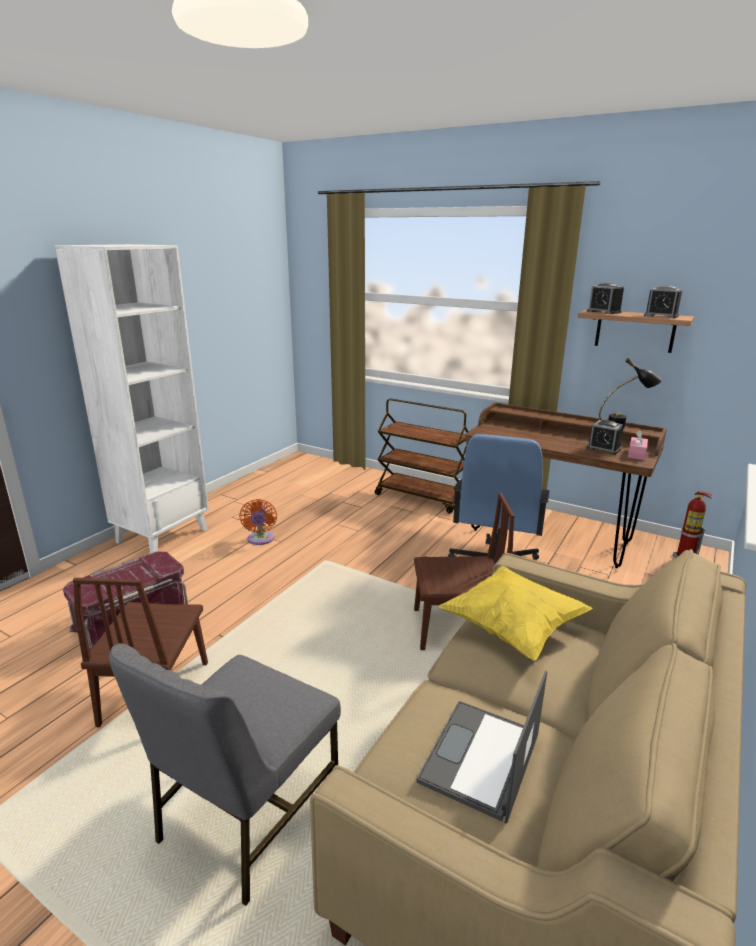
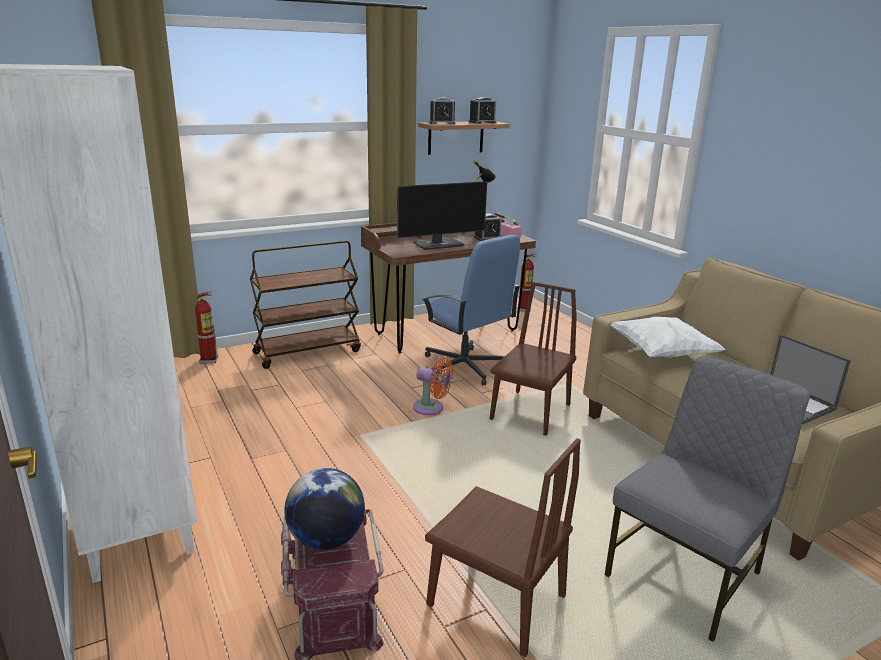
camera: 60 degrees left, 0 degrees up
(125, 575) = (326, 539): none -> globe
(246, 816) = (687, 575): grey chair -> grey chair turned 105 degrees counterclockwise
(260, 540) = (263, 461): orange fan -> orange fan (431, 408)
(363, 475) = (209, 360): none -> fire extinguisher
(513, 629) = (661, 354): yellow pillow -> white pillow
(537, 438) = (439, 244): none -> monitor

